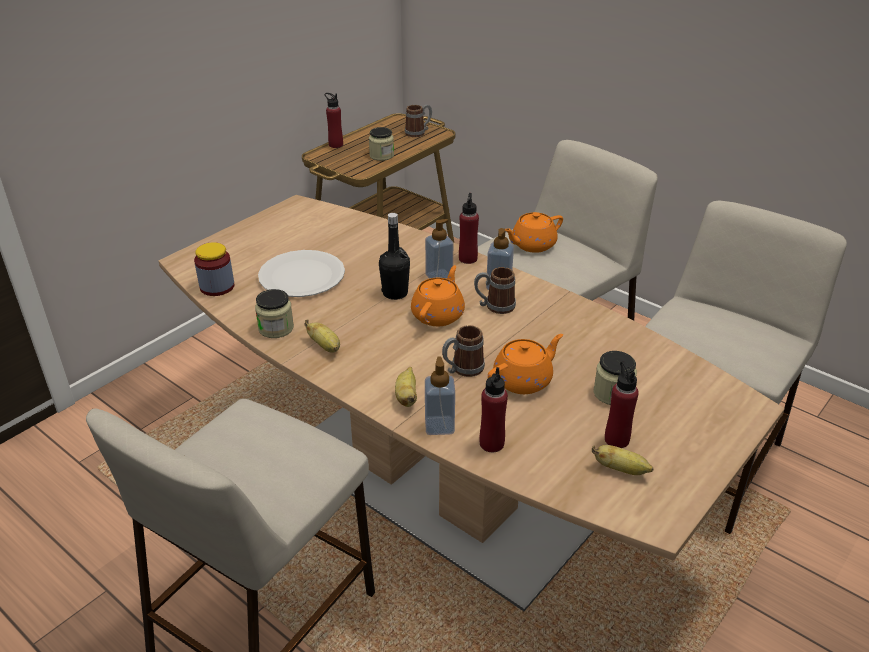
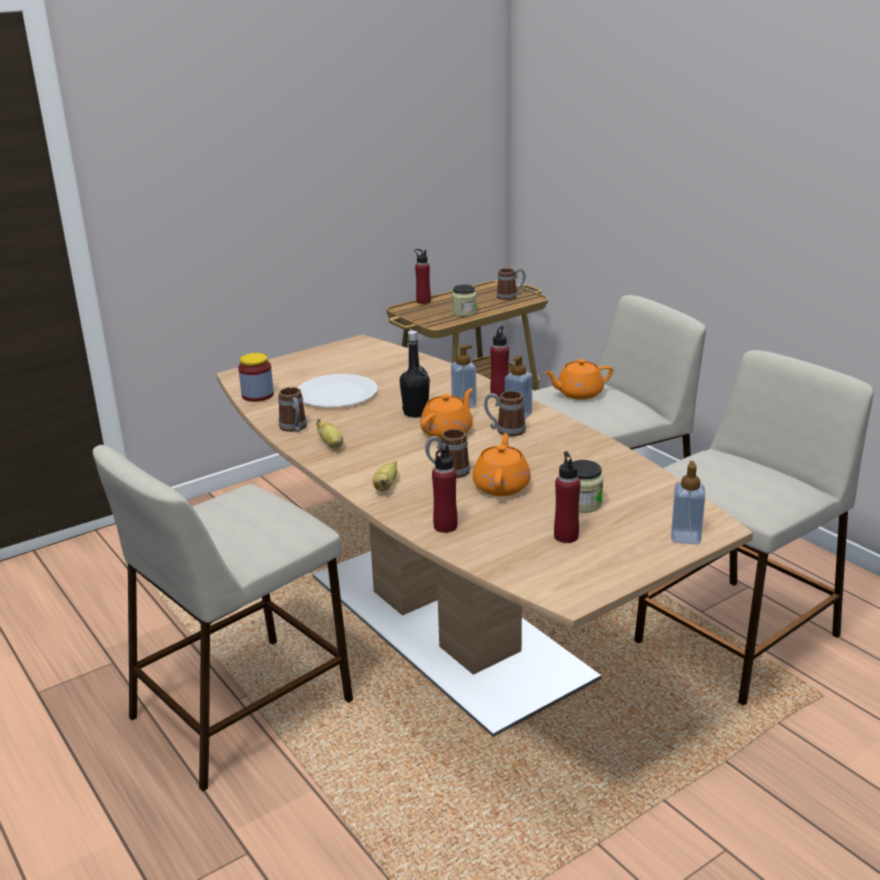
camera: 15 degrees right, 10 degrees down
(276, 328) = (294, 428): jar -> mug
(439, 426) = (404, 509): soap dispenser -> soap dispenser (685, 537)
(523, 380) = (501, 486): orange teapot -> orange teapot turned 60 degrees counterclockwise
(621, 470) = (557, 558): banana -> none

